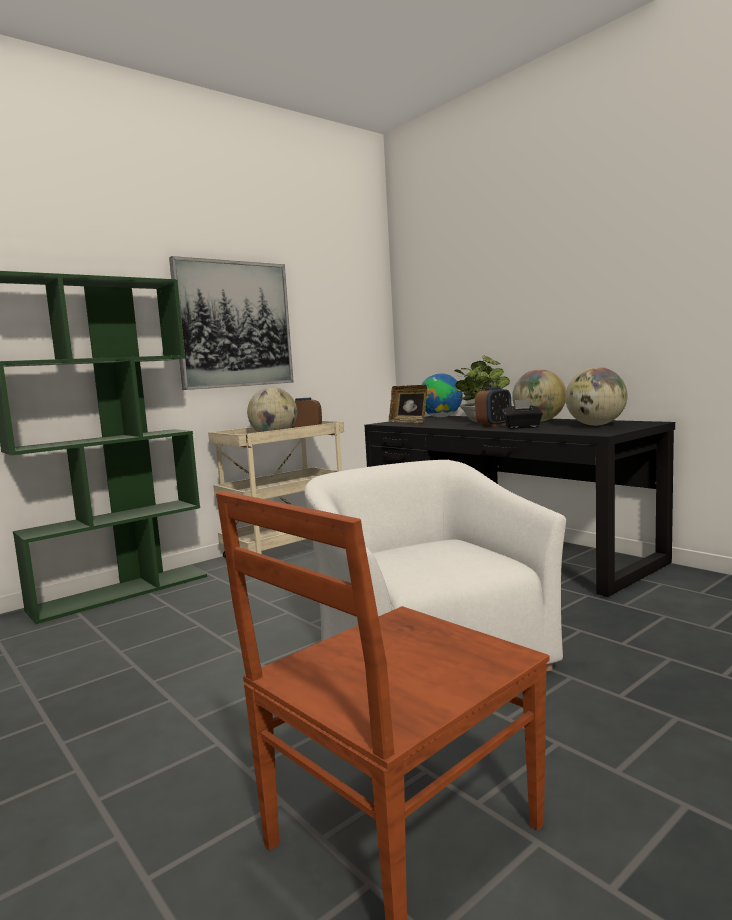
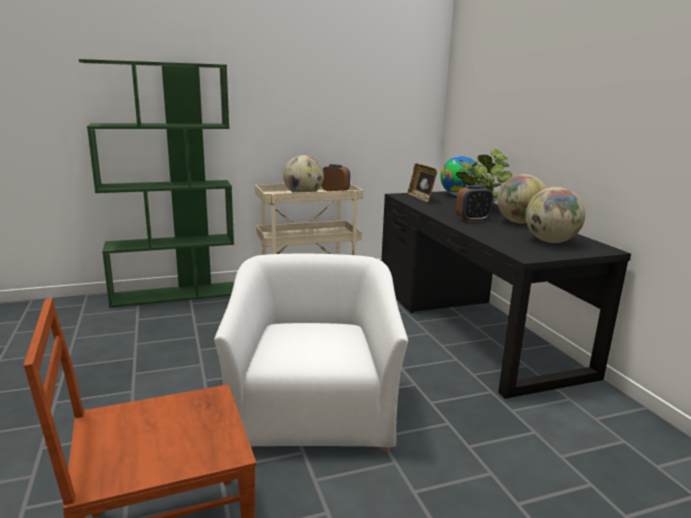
camera: 20 degrees right, 10 degrees up
(234, 324) = (287, 97): picture -> none
(522, 427) = (487, 229): black tissue box -> none

